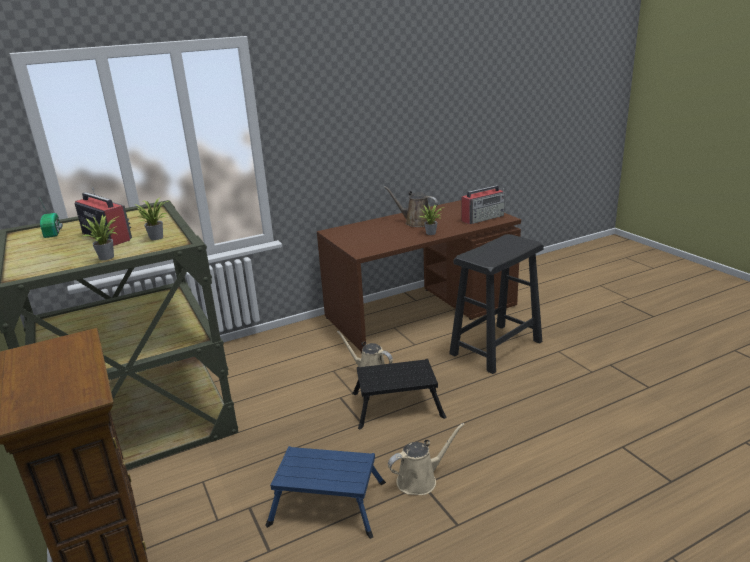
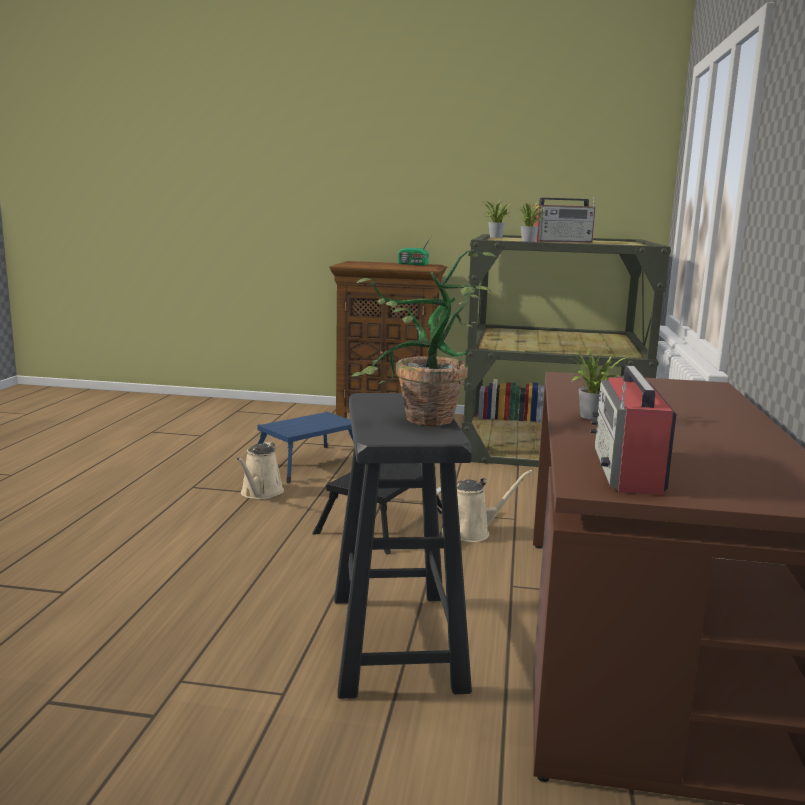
camera: 125 degrees right, 10 degrees down
(53, 232) = (610, 241): radio -> radio (413, 264)
(415, 222) = (685, 425): brown watering can -> none
(500, 245) = (422, 422): none -> potted plant

